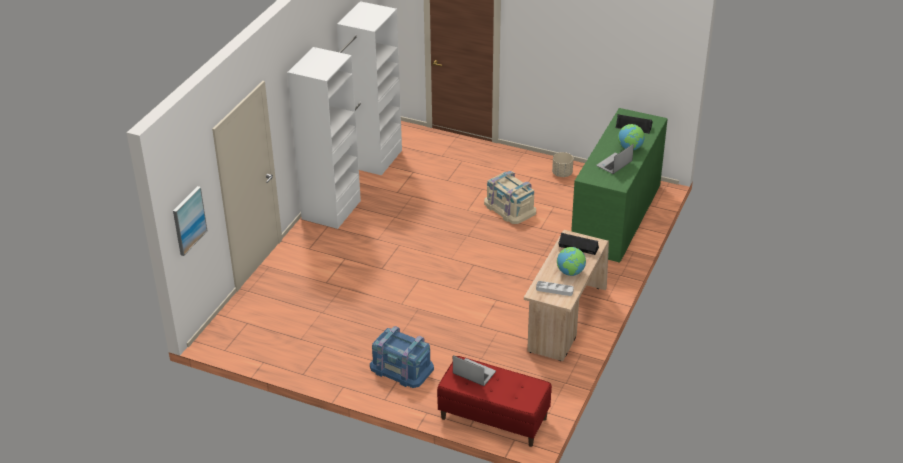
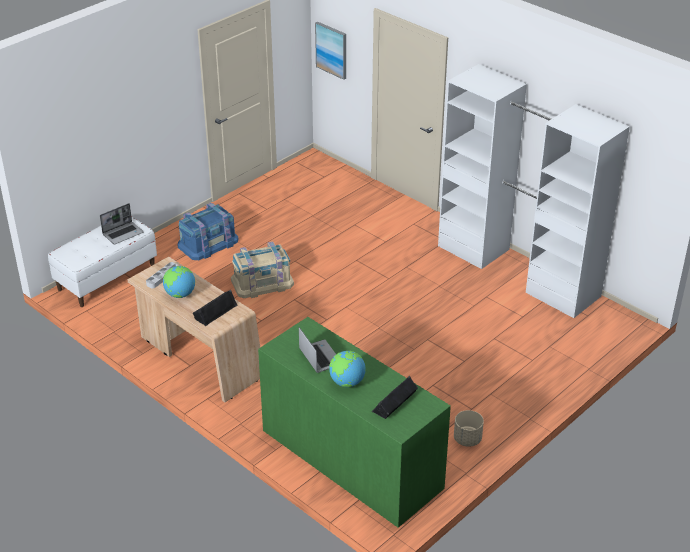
camera: 110 degrees right, 0 degrees up
(493, 418) = (106, 277): red bench -> white bench
(509, 207) = (415, 373): beige storage box -> beige storage box (262, 282)

